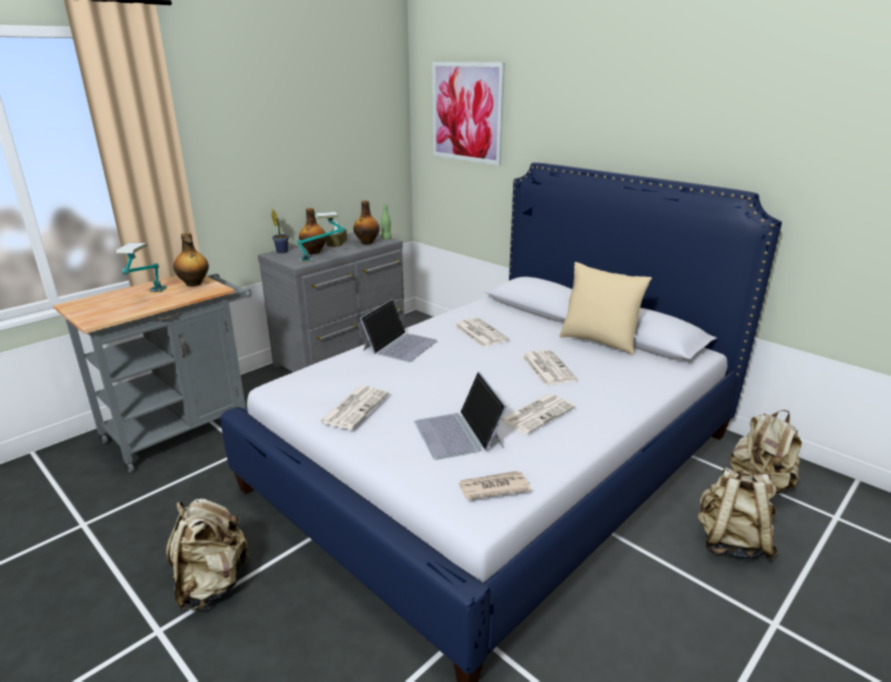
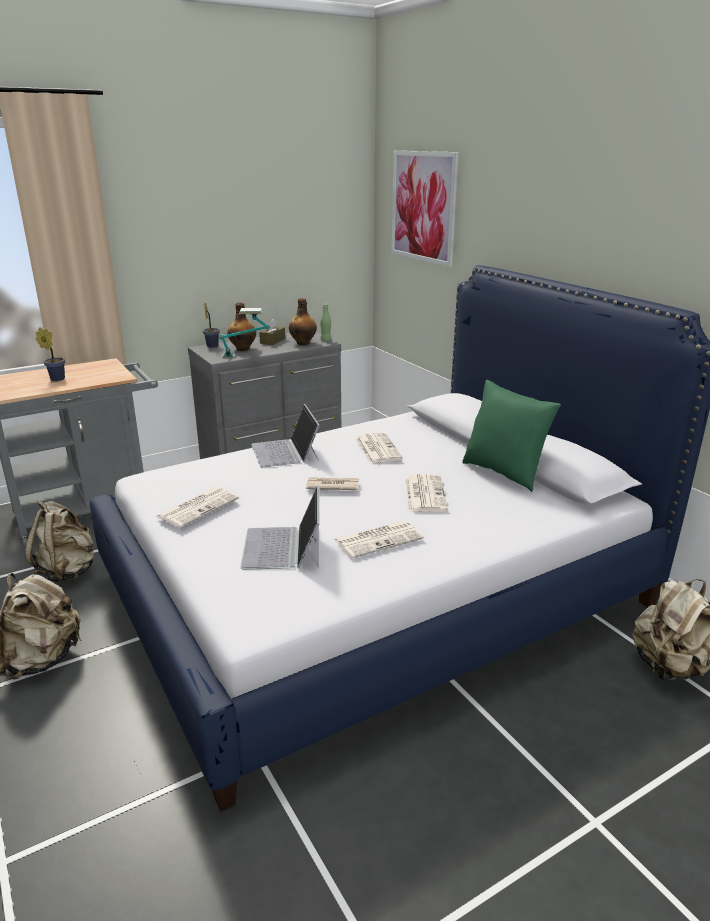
camera: 15 degrees right, 0 degrees up
(148, 297) = (56, 379): table lamp -> potted plant
(194, 284) = (104, 370): bottle -> none
(400, 345) = (285, 452): laptop -> laptop turned 120 degrees clockwise
(493, 487) = (280, 605): newspaper -> newspaper (332, 486)
(599, 341) = (504, 473): beige pillow -> green pillow
(730, 542) = (593, 723): beige backpack -> beige backpack (68, 571)

